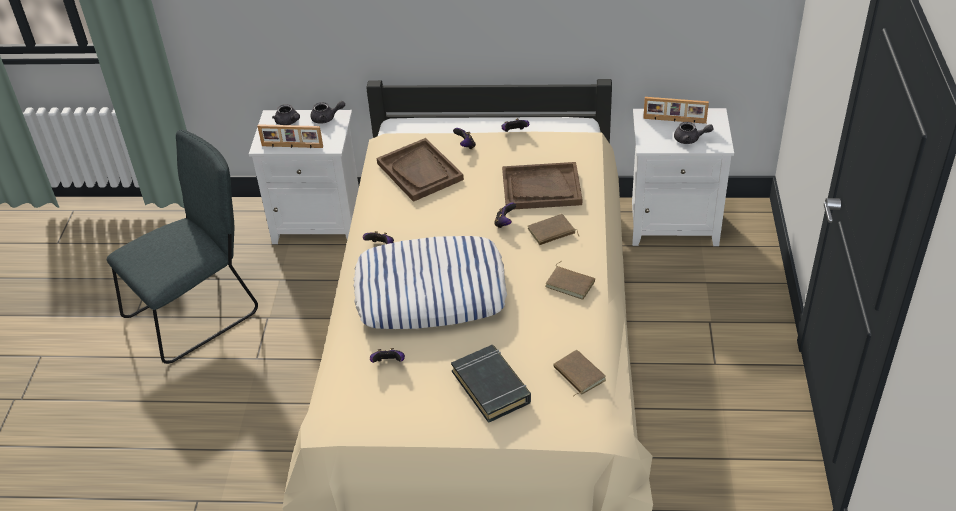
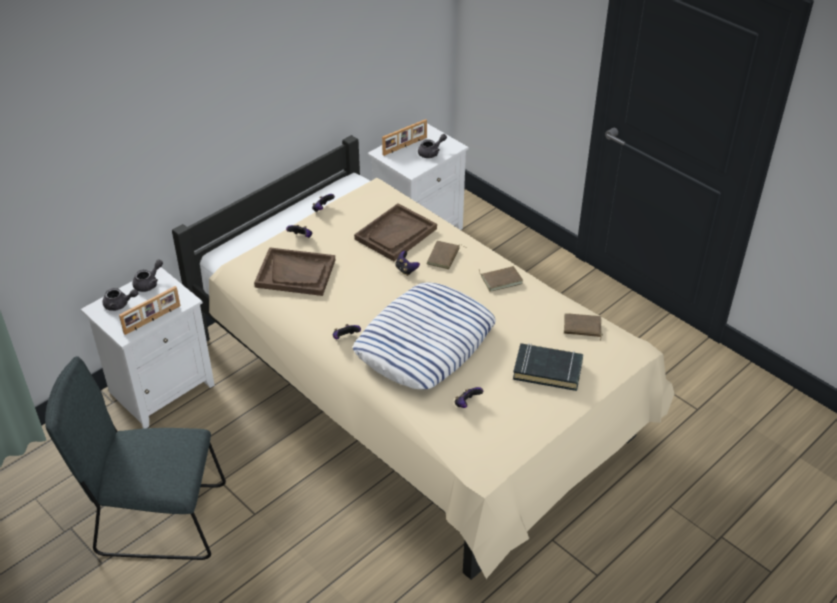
camera: 50 degrees left, 0 degrees up
(197, 312) = (155, 520): grey chair -> grey chair turned 90 degrees counterclockwise

